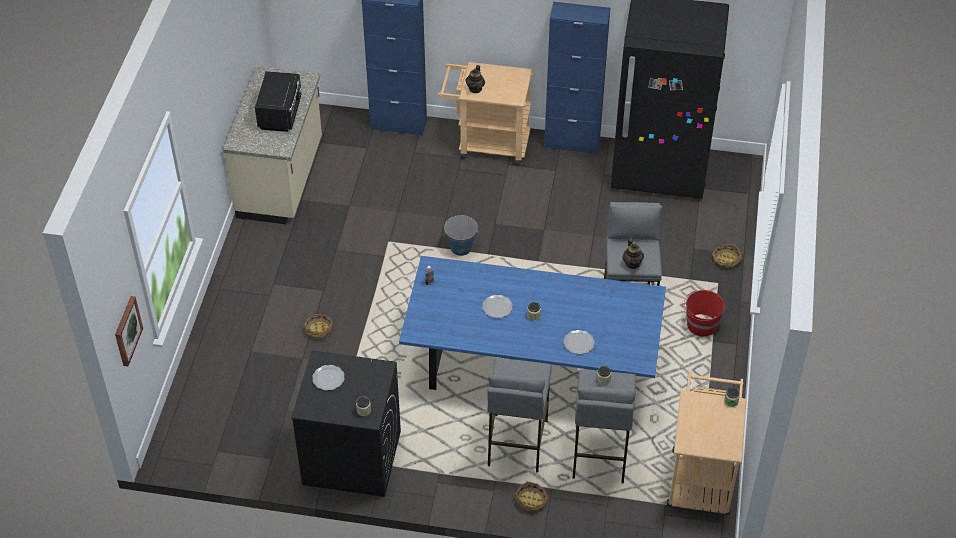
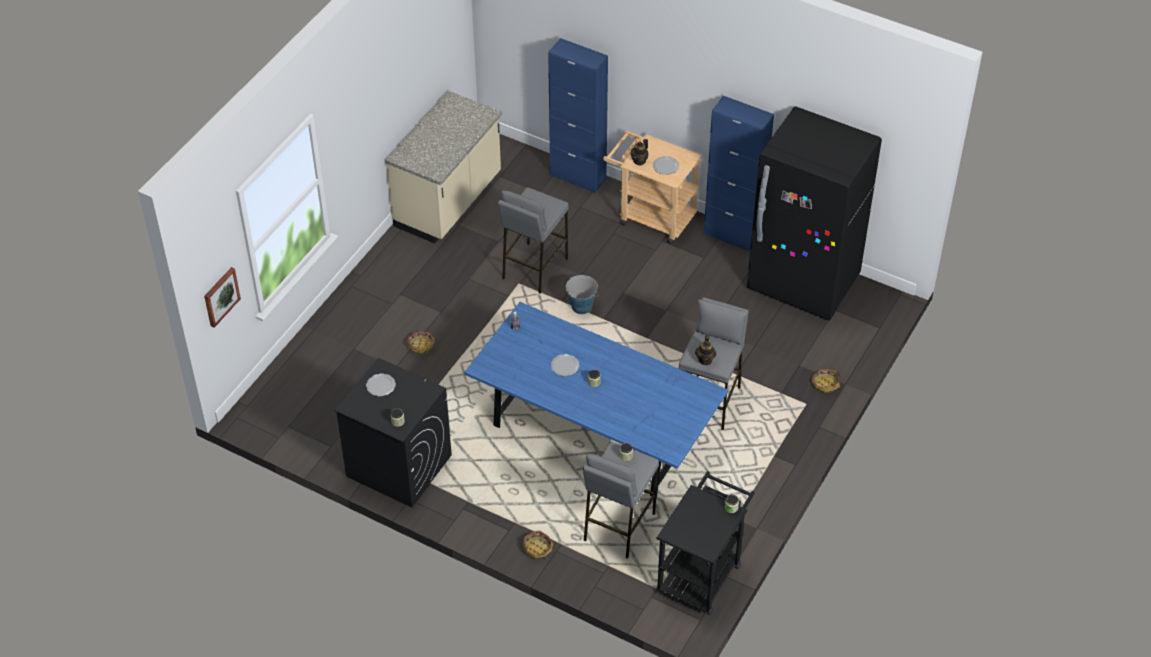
camera: 20 degrees right, 0 degrees up
(281, 114) = (450, 140): black microwave -> none
(516, 443) = (548, 495): grey stool -> grey stool (534, 268)
(578, 343) = (622, 418): plate -> plate (665, 166)
(701, 325) = (770, 438): red bucket -> none
(701, 474) = (702, 572): beige cart -> black cart

